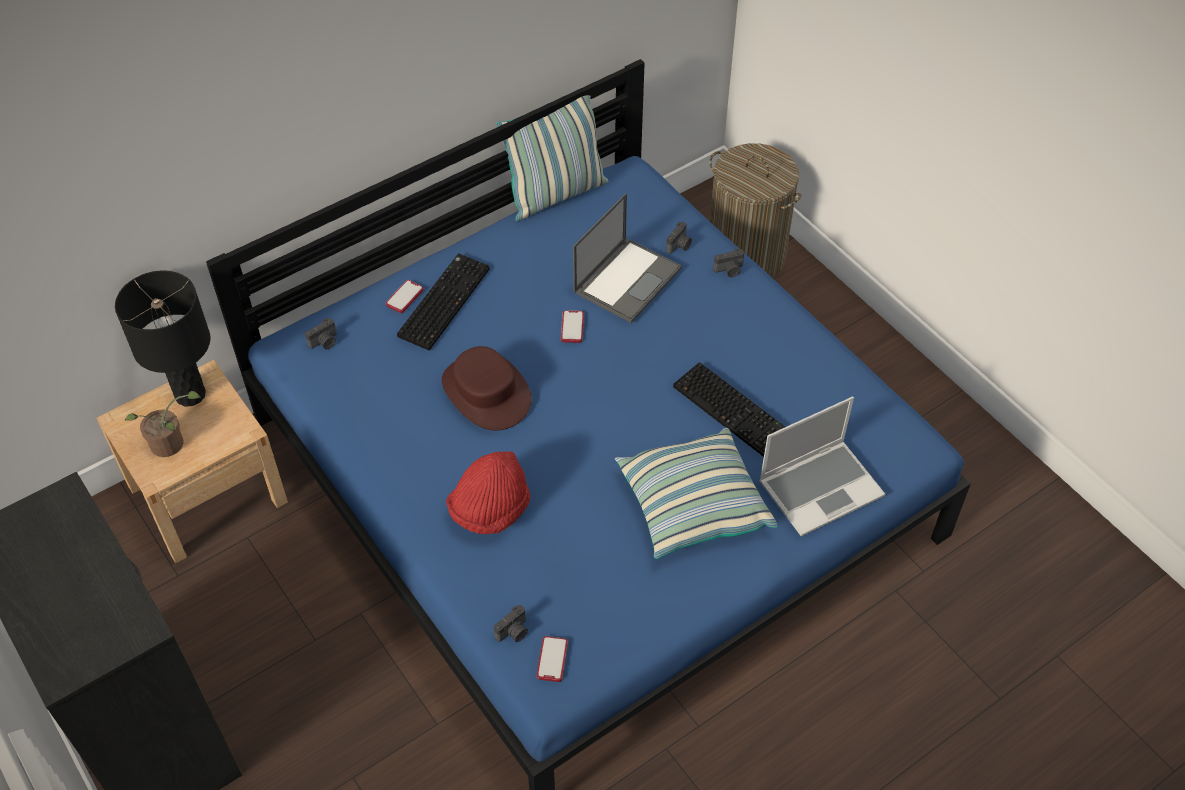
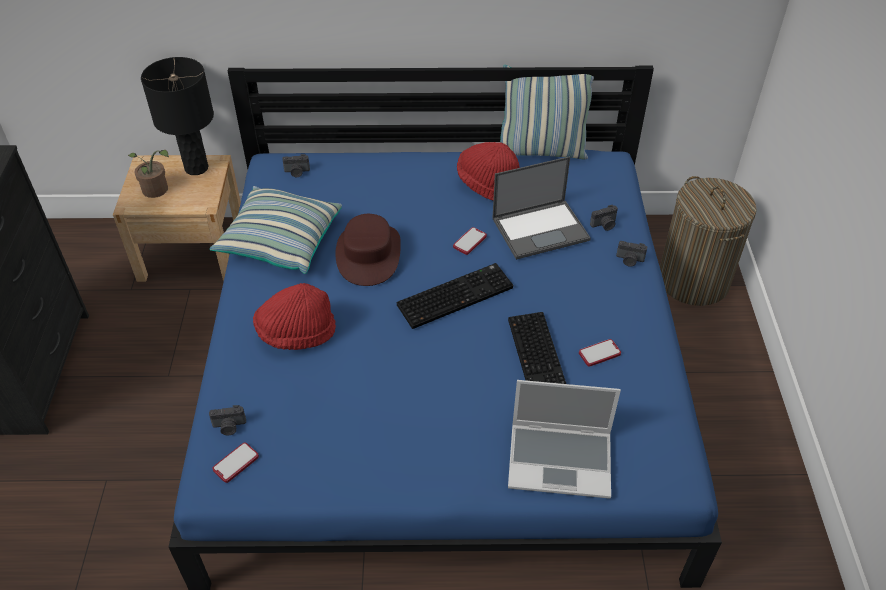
camera: 35 degrees right, 5 degrees down
(404, 297) = (374, 169): phone -> phone (599, 353)
(443, 301) = (397, 182): keyboard -> keyboard (455, 295)
(537, 256) = (488, 184): none -> red hat
(692, 505) = (444, 414): pillow -> pillow (280, 242)

